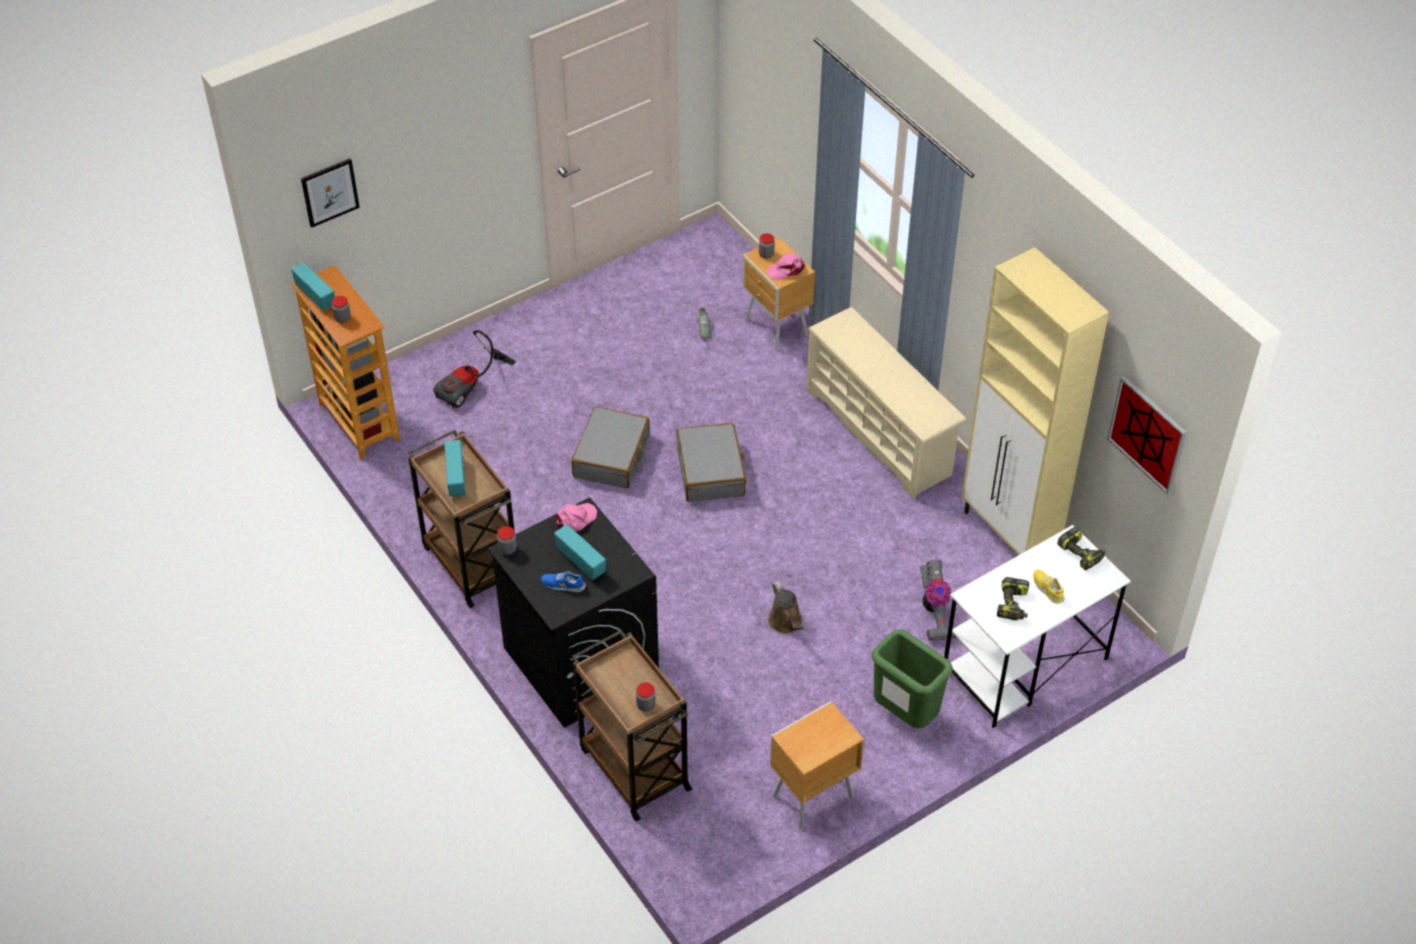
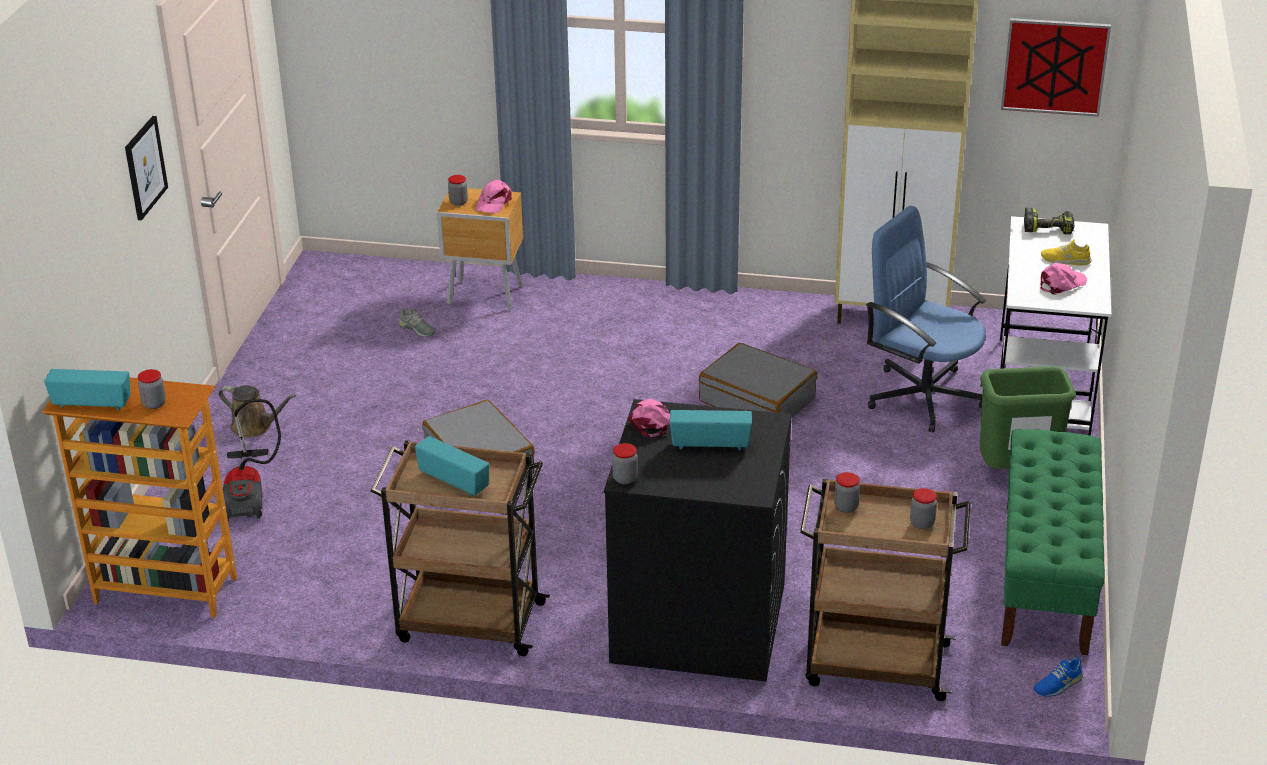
camera: 45 degrees left, 15 degrees down
(330, 192) = (47, 257): picture -> picture (145, 167)
(563, 584) = (723, 470): blue shoe -> blue shoe (1058, 684)
(623, 660) = (846, 507): none -> jar
(711, 471) = (588, 418): grey suitcase -> grey suitcase (757, 400)
(786, 623) = (825, 477): brown watering can -> brown watering can (255, 427)
(811, 797) = (1045, 577): brown nightstand -> green bench
(880, 432) = (687, 312): beige shoe rack -> none
(934, 611) = (923, 396): vacuum cleaner -> blue office chair
(1013, 605) = (1061, 284): power drill -> pink cap

